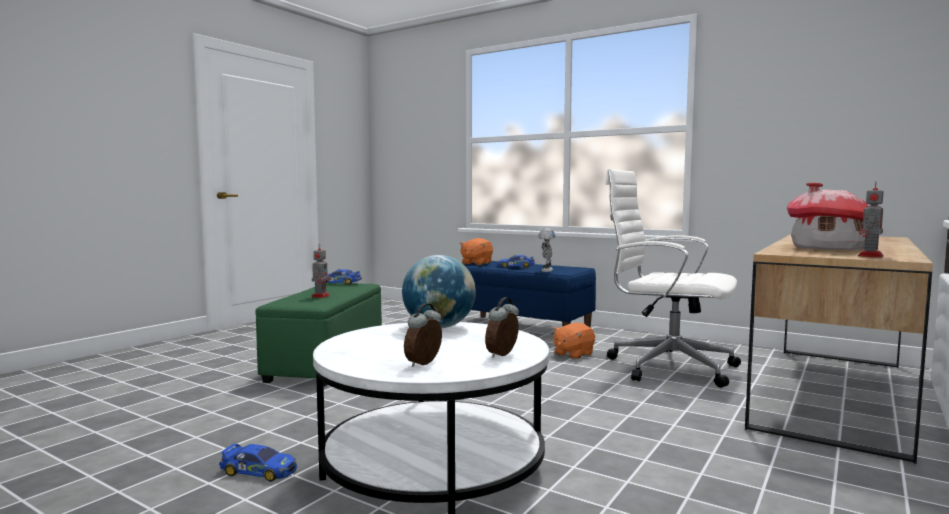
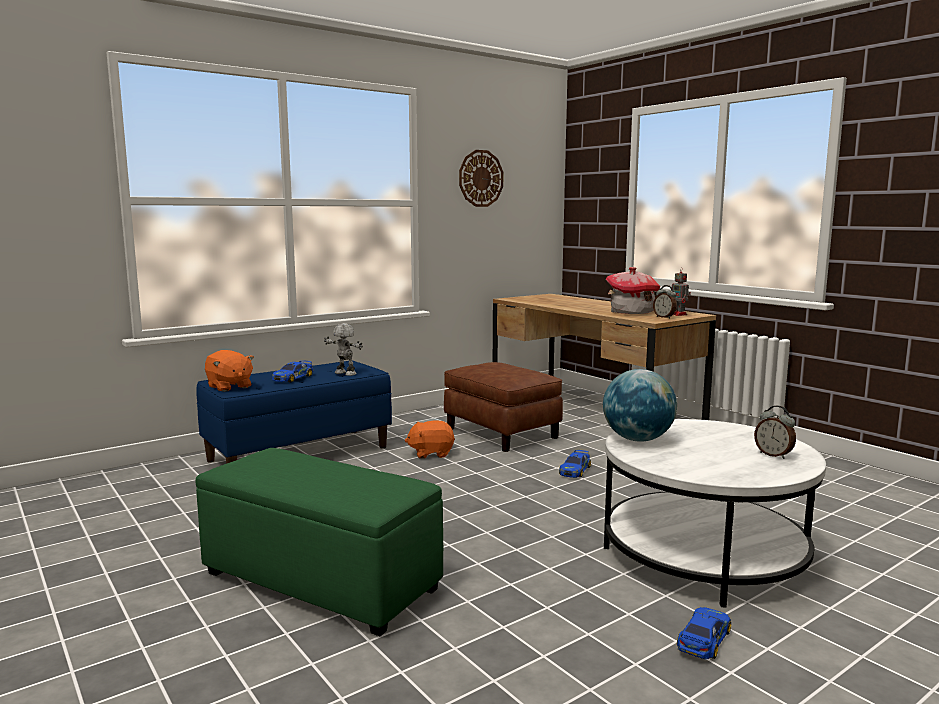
camera: 70 degrees left, 5 degrees up
(321, 296) = (360, 478): toy robot -> none
(339, 283) = (244, 463): toy car -> toy car (575, 470)
(503, 355) = (744, 433): alarm clock -> alarm clock (664, 317)
(573, 354) = (431, 453): orange plush toy -> orange plush toy turned 105 degrees clockwise
(667, 366) = (500, 433): white office chair -> brown ottoman
(785, 93) = (480, 178): none -> wall clock

